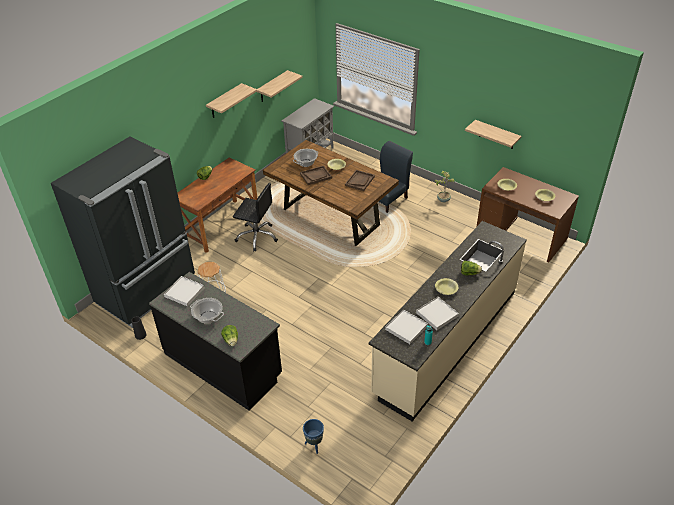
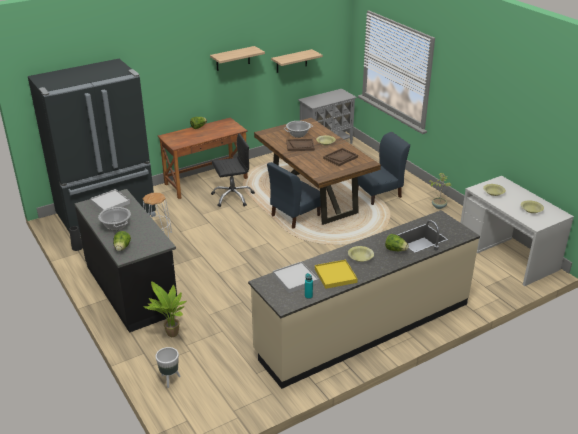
camera: 20 degrees right, 10 degrees down
(257, 237) = (232, 197): black office chair -> black office chair turned 60 degrees counterclockwise
(288, 401) = (171, 335): none -> potted plant
(314, 445) = (170, 380): blue planter -> white planter
(326, 242) = (295, 216): none -> blue chair
(437, 314) = (335, 275): white tray -> yellow tray
(496, 135) = (498, 137): shelf -> none
(521, 234) = (507, 254): brown desk -> white desk

